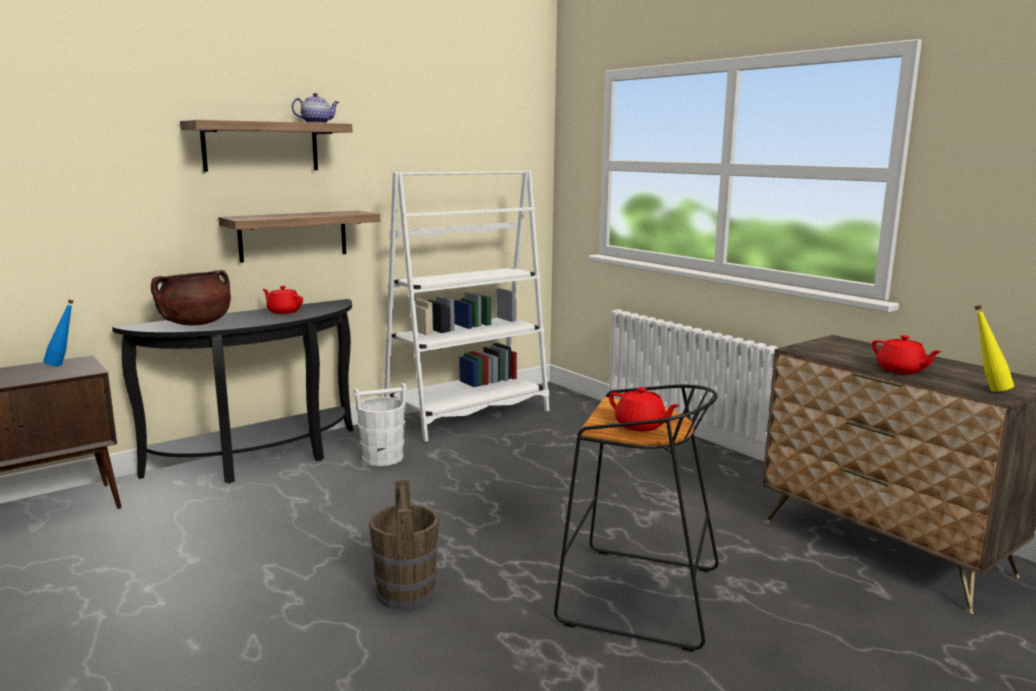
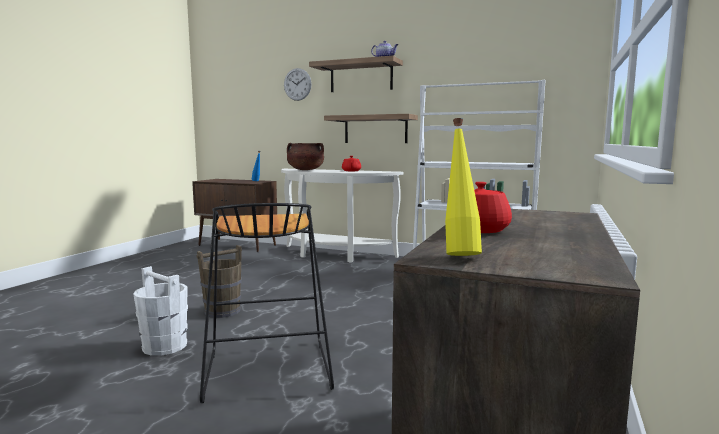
camera: 60 degrees right, 5 degrees down
(122, 154) = (297, 84): none -> wall clock
(262, 460) = (333, 255): black console table -> white console table
(382, 458) = (373, 270): white bucket -> white bucket (164, 346)
(641, 426) = (245, 222): red teapot -> none

